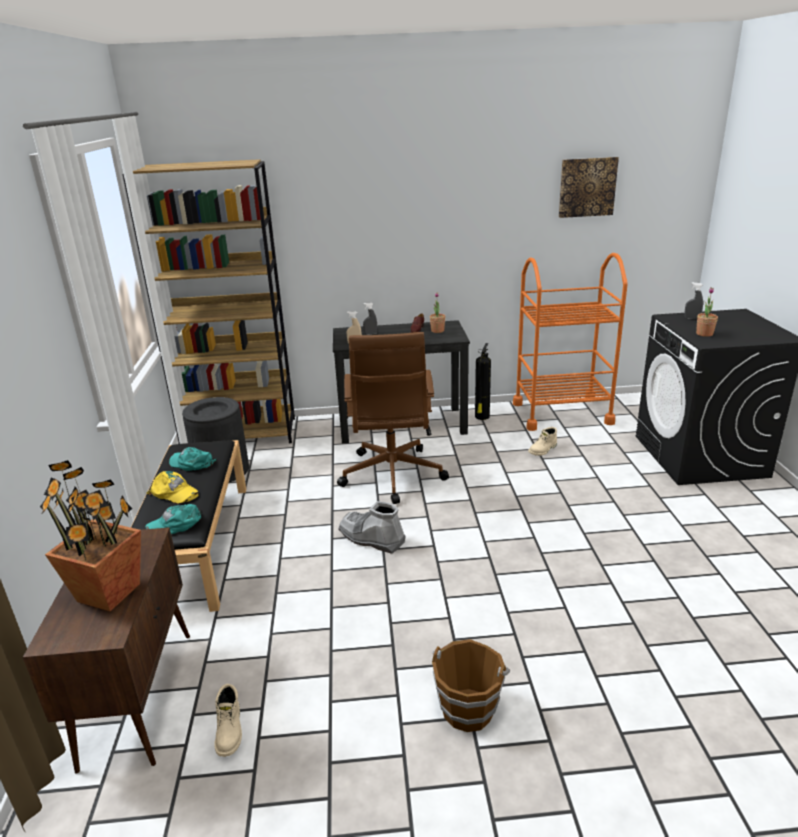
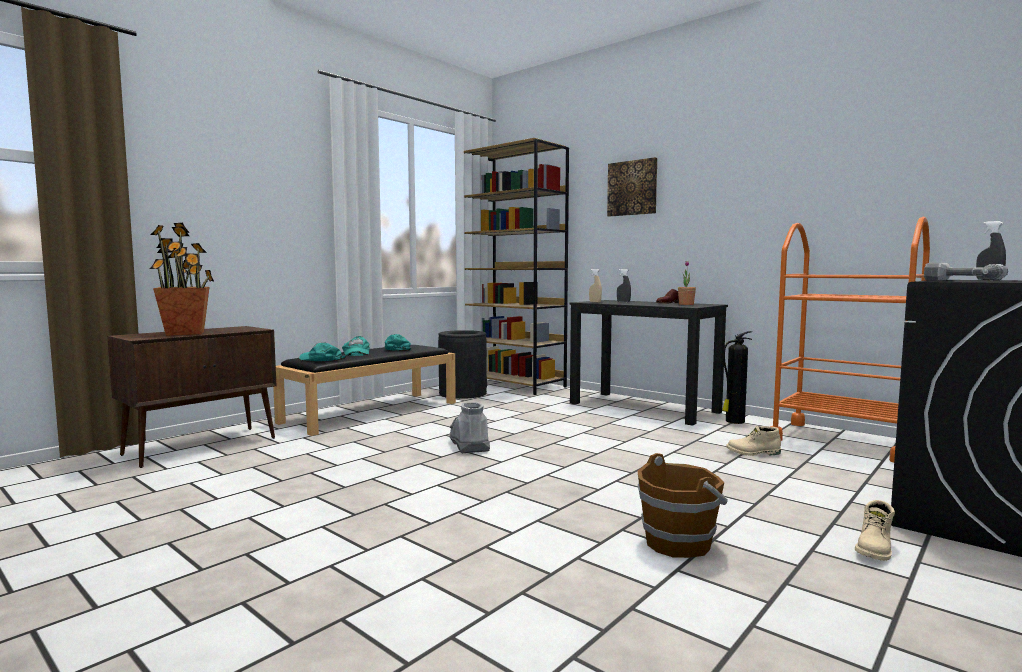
camera: 45 degrees right, 20 degrees down
(174, 493) = (356, 352): yellow cap -> turquoise cap
(230, 730) = (190, 474): beige boot -> beige boot (875, 549)
(392, 476) = (564, 425): brown office chair -> none
(468, 707) = (297, 534): brown bucket -> brown bucket (679, 543)
(587, 187) = (904, 145): picture -> picture (632, 188)
(704, 334) = (961, 280): potted plant -> power drill

